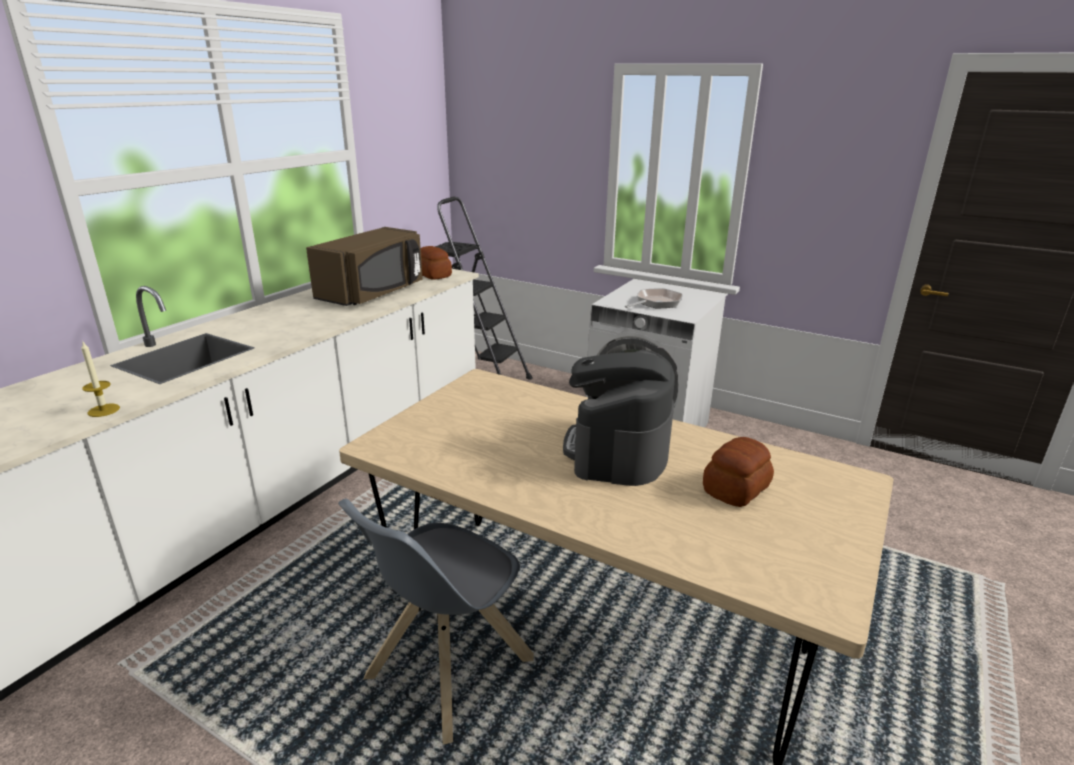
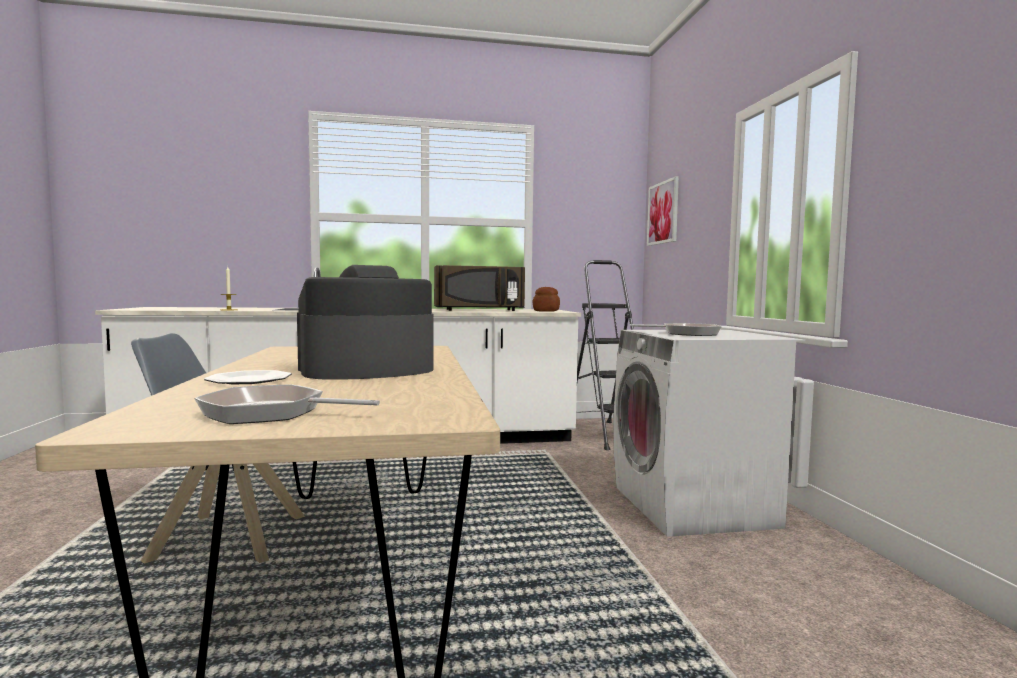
camera: 50 degrees right, 20 degrees down
(487, 135) = (663, 213): none -> picture
(626, 514) = (249, 380): none -> plate
(737, 489) = (345, 393): bread -> none
(800, 534) = (271, 413): none -> frying pan

